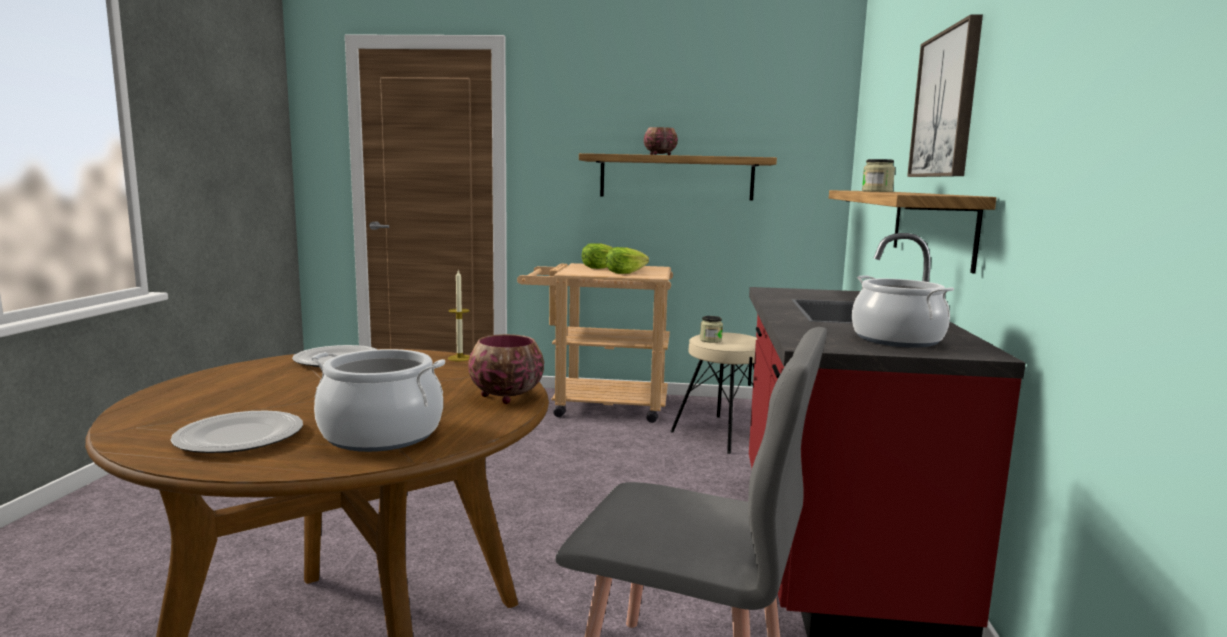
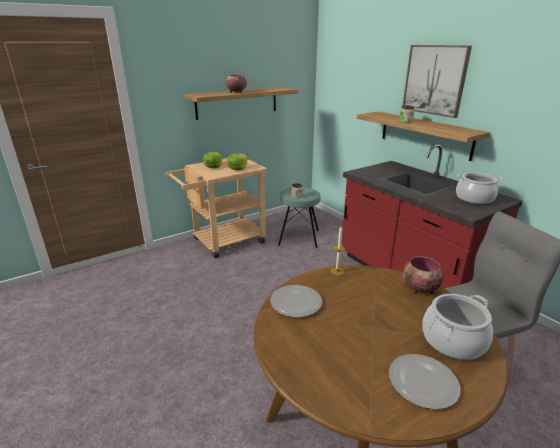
camera: 40 degrees left, 15 degrees up
(723, 434) = (299, 237): beige stool -> turquoise stool

